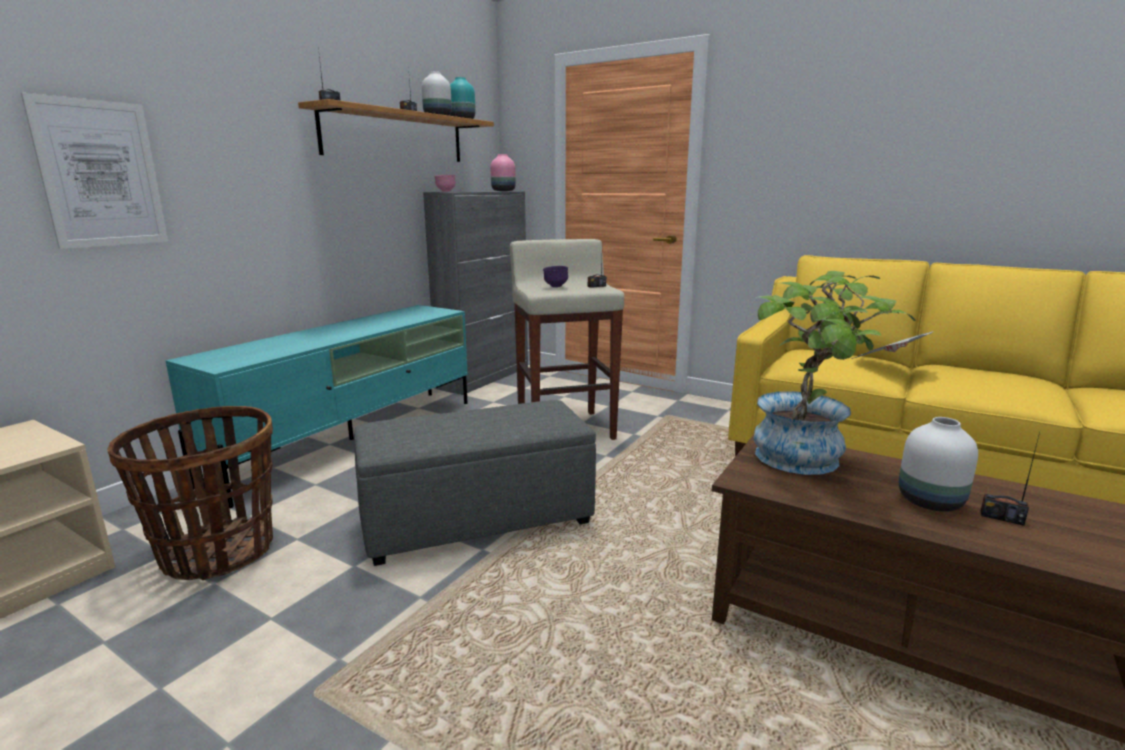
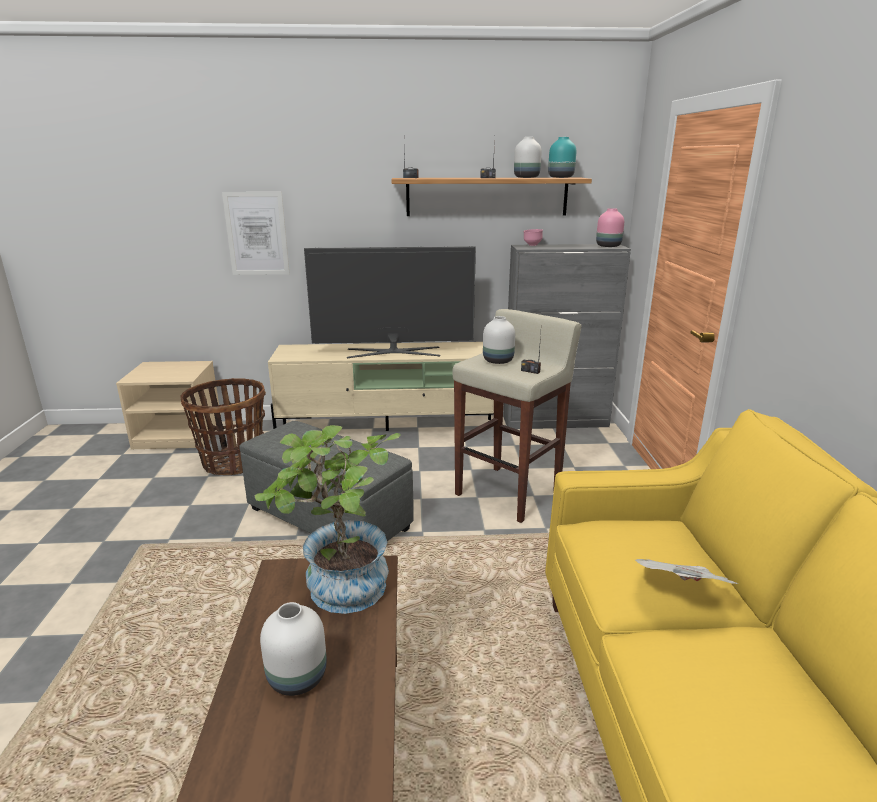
camera: 55 degrees right, 5 degrees up
(353, 438) = (388, 430): turquoise tv stand -> beige tv stand
(355, 329) = (394, 352): none -> television
(555, 287) = (498, 361): purple bowl -> white vase
(1002, 517) = (288, 729): radio -> none

